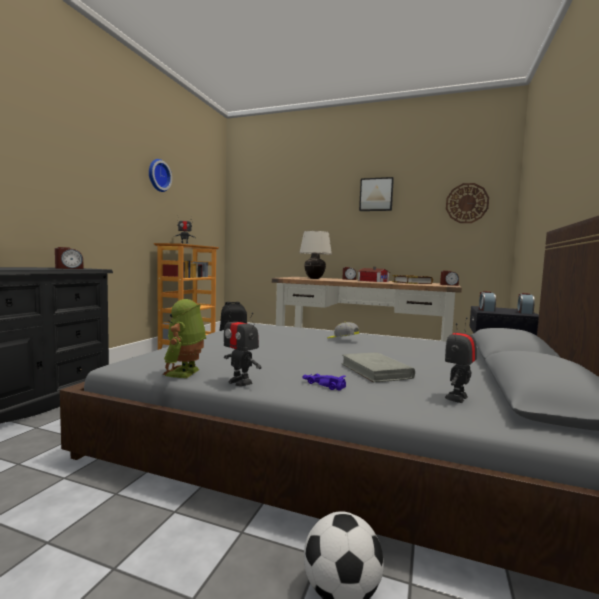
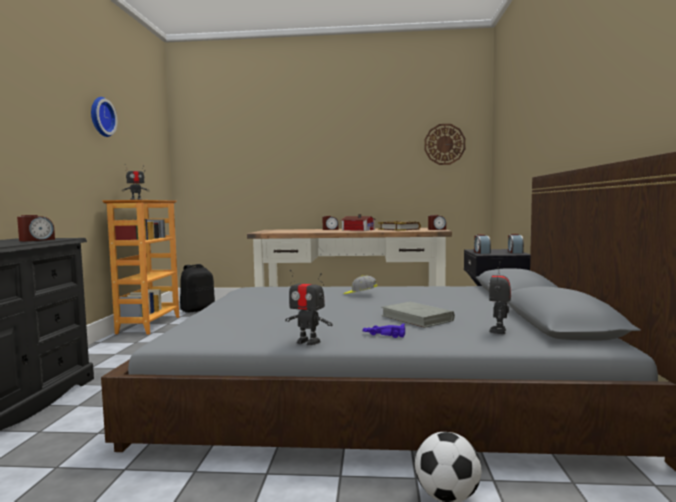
camera: 15 degrees left, 0 degrees up
(185, 373) = (245, 341): toy robot -> none
(314, 278) = (293, 231): beige table lamp -> none
(376, 194) = (352, 135): picture -> none

